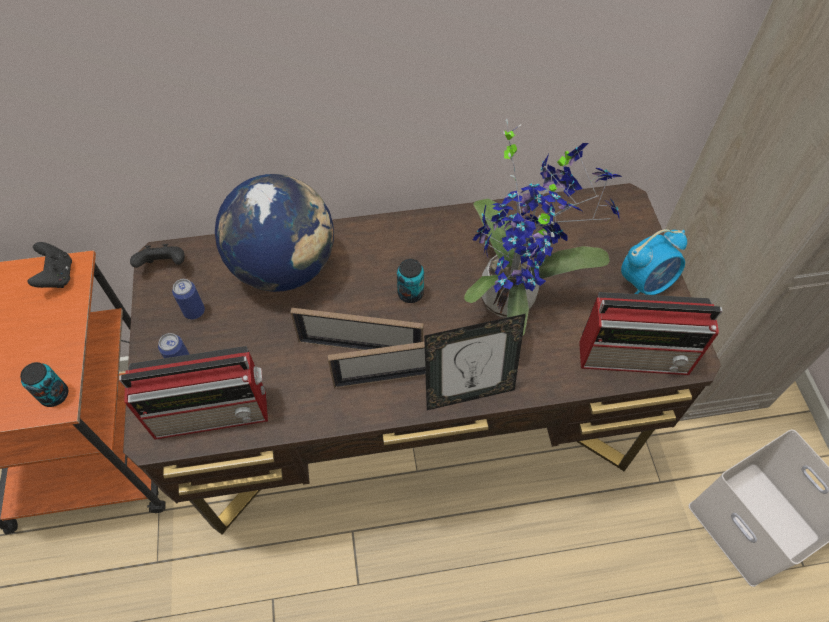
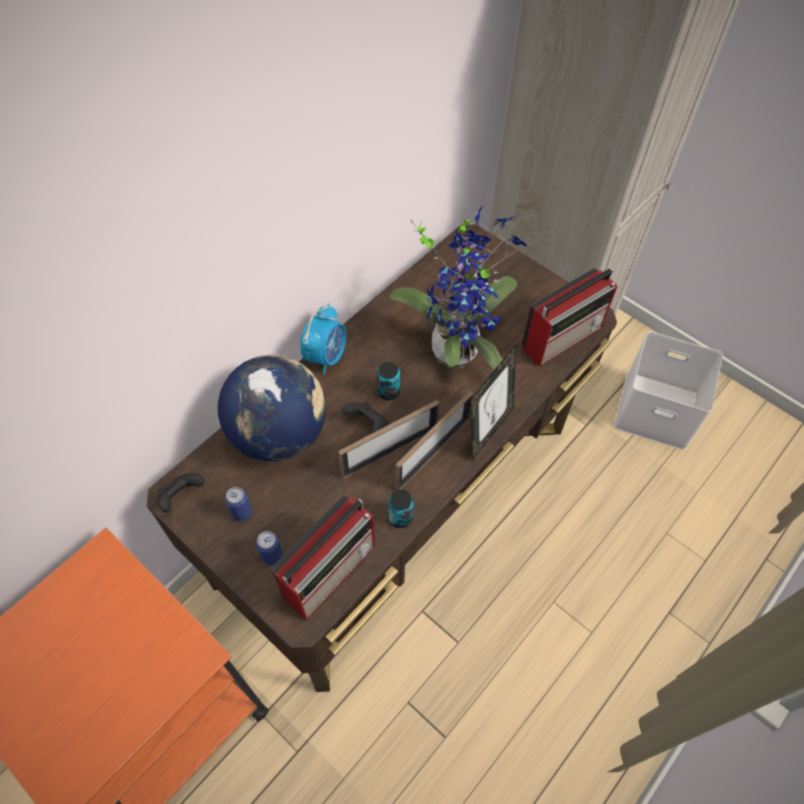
camera: 40 degrees left, 0 degrees up
(55, 395) = (193, 651): can -> can (400, 517)
(57, 276) = (95, 567): black game controller -> black game controller (368, 425)
(645, 283) = (529, 286): alarm clock -> alarm clock (326, 356)

